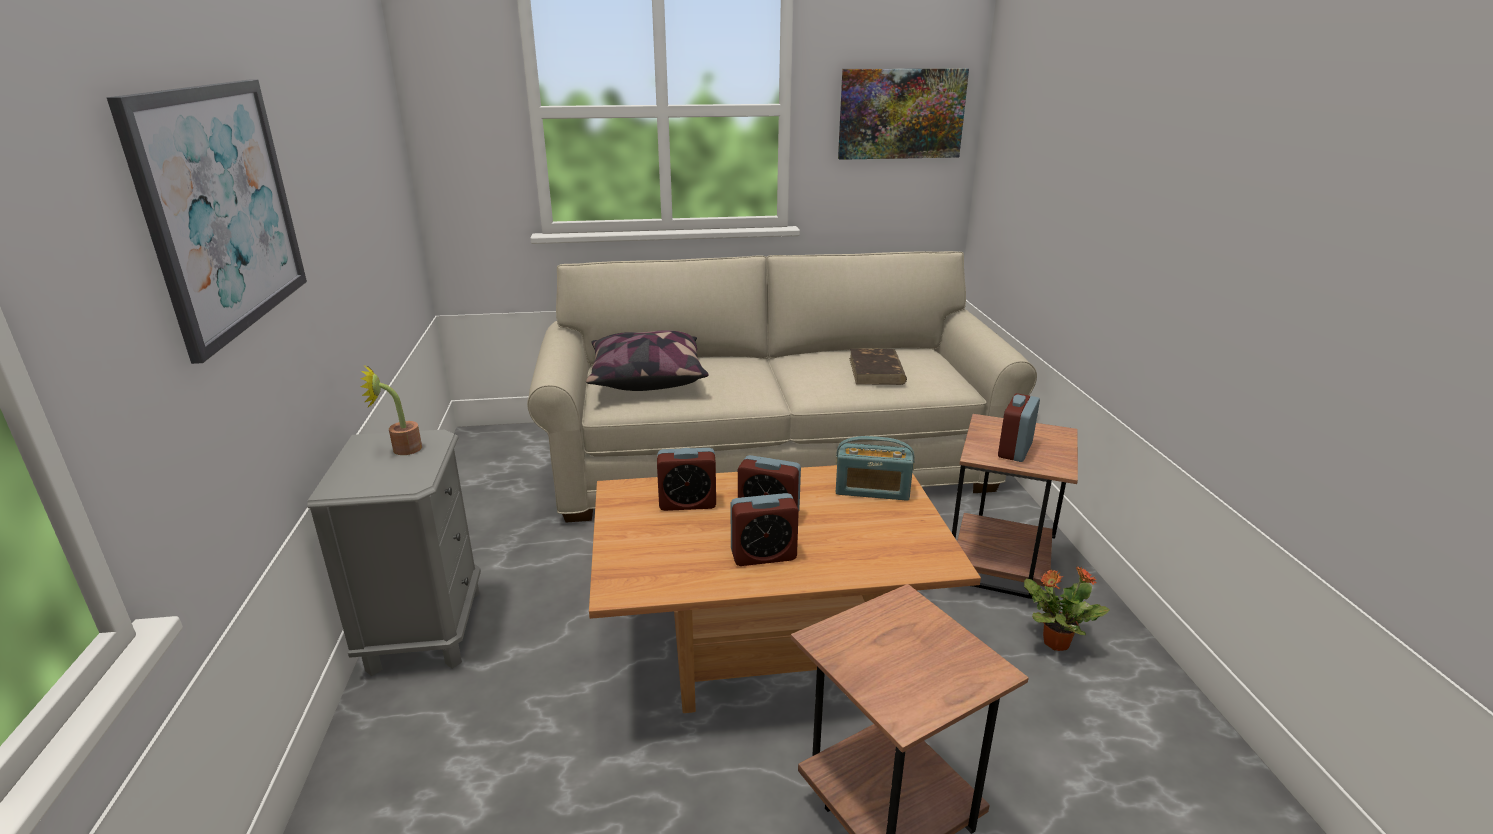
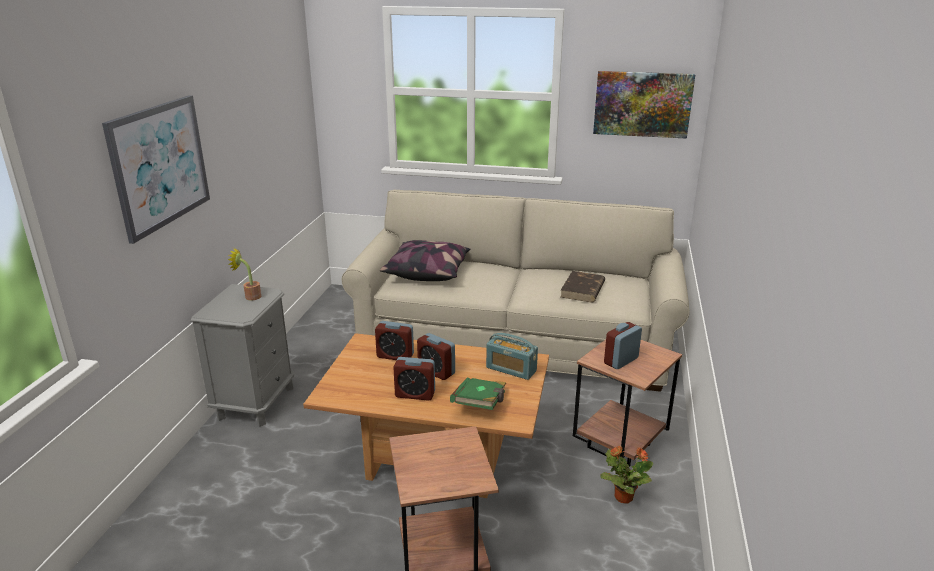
camera: 20 degrees right, 0 degrees up
(872, 550) = (480, 404): none -> green book

